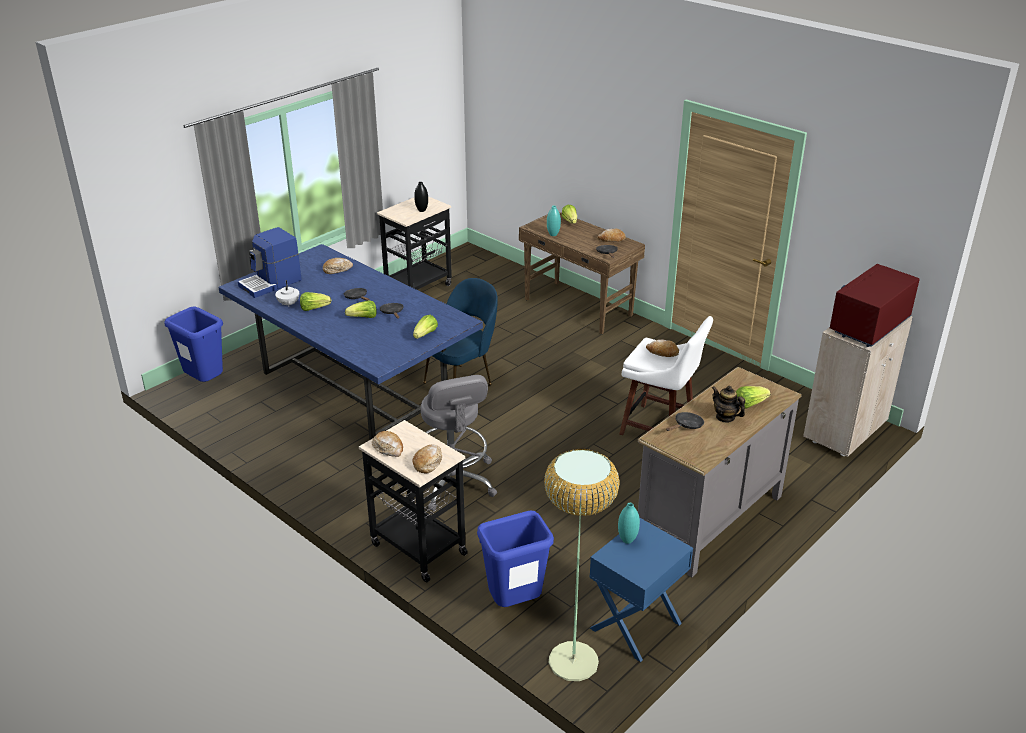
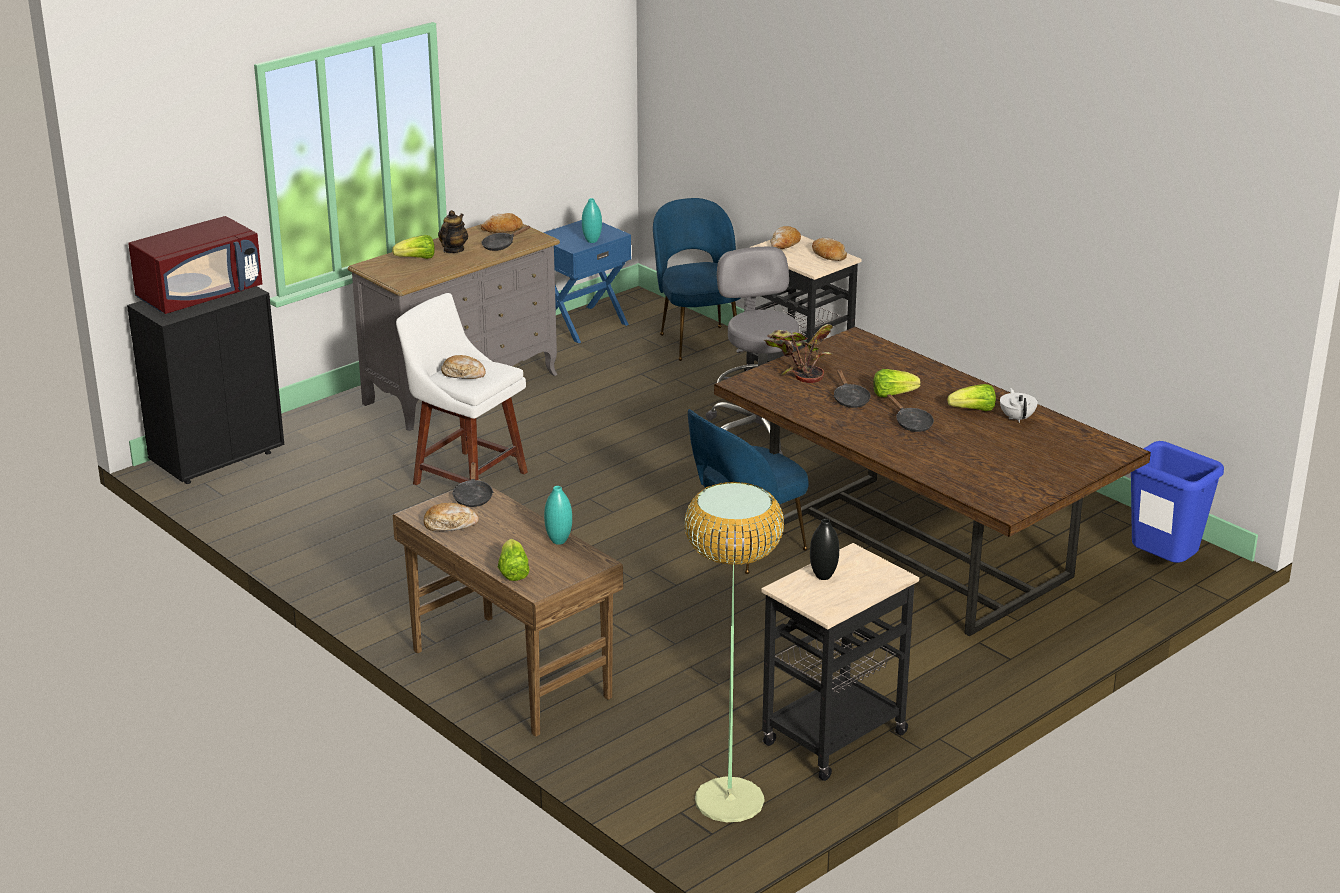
camera: 175 degrees left, 5 degrees down
(271, 283) = (1063, 452): coffee machine -> none
(337, 269) = (960, 471): bread -> bread (502, 230)
(355, 386) = (915, 551): blue dining table -> brown dining table
(425, 335) = (797, 369): lettuce -> potted plant
(514, 604) = (698, 340): blue trash can -> blue chair
(573, 661) = (649, 308): floor lamp -> floor lamp (729, 800)
(725, 417) = (453, 250): teapot -> teapot turned 120 degrees counterclockwise
(844, 434) = (218, 459): beige cabinet -> black cabinet

